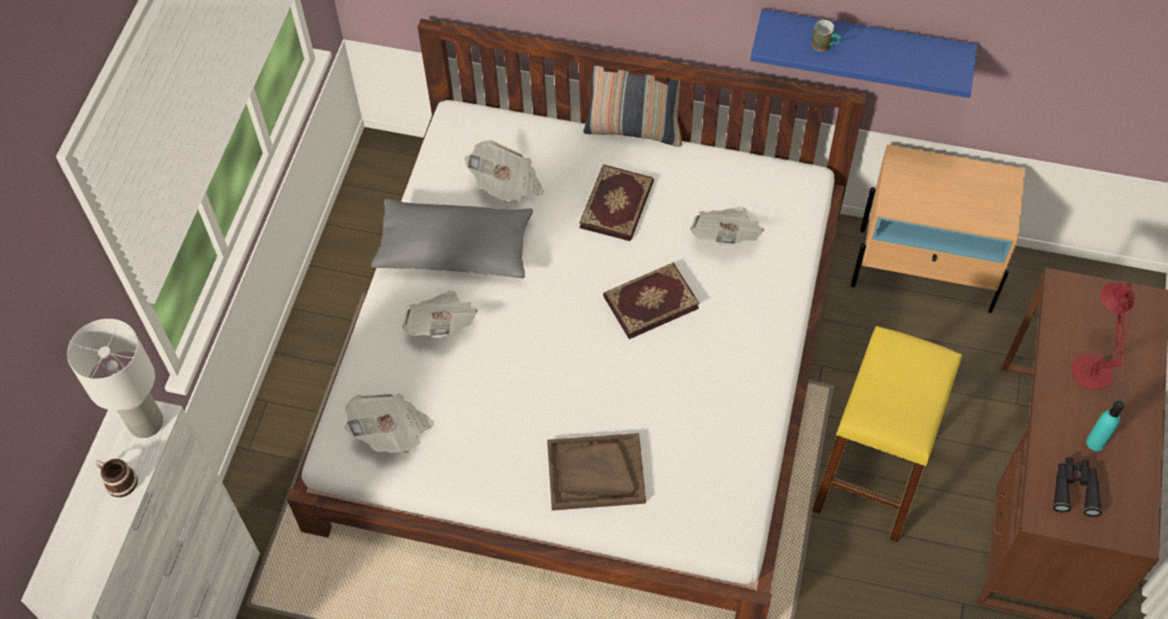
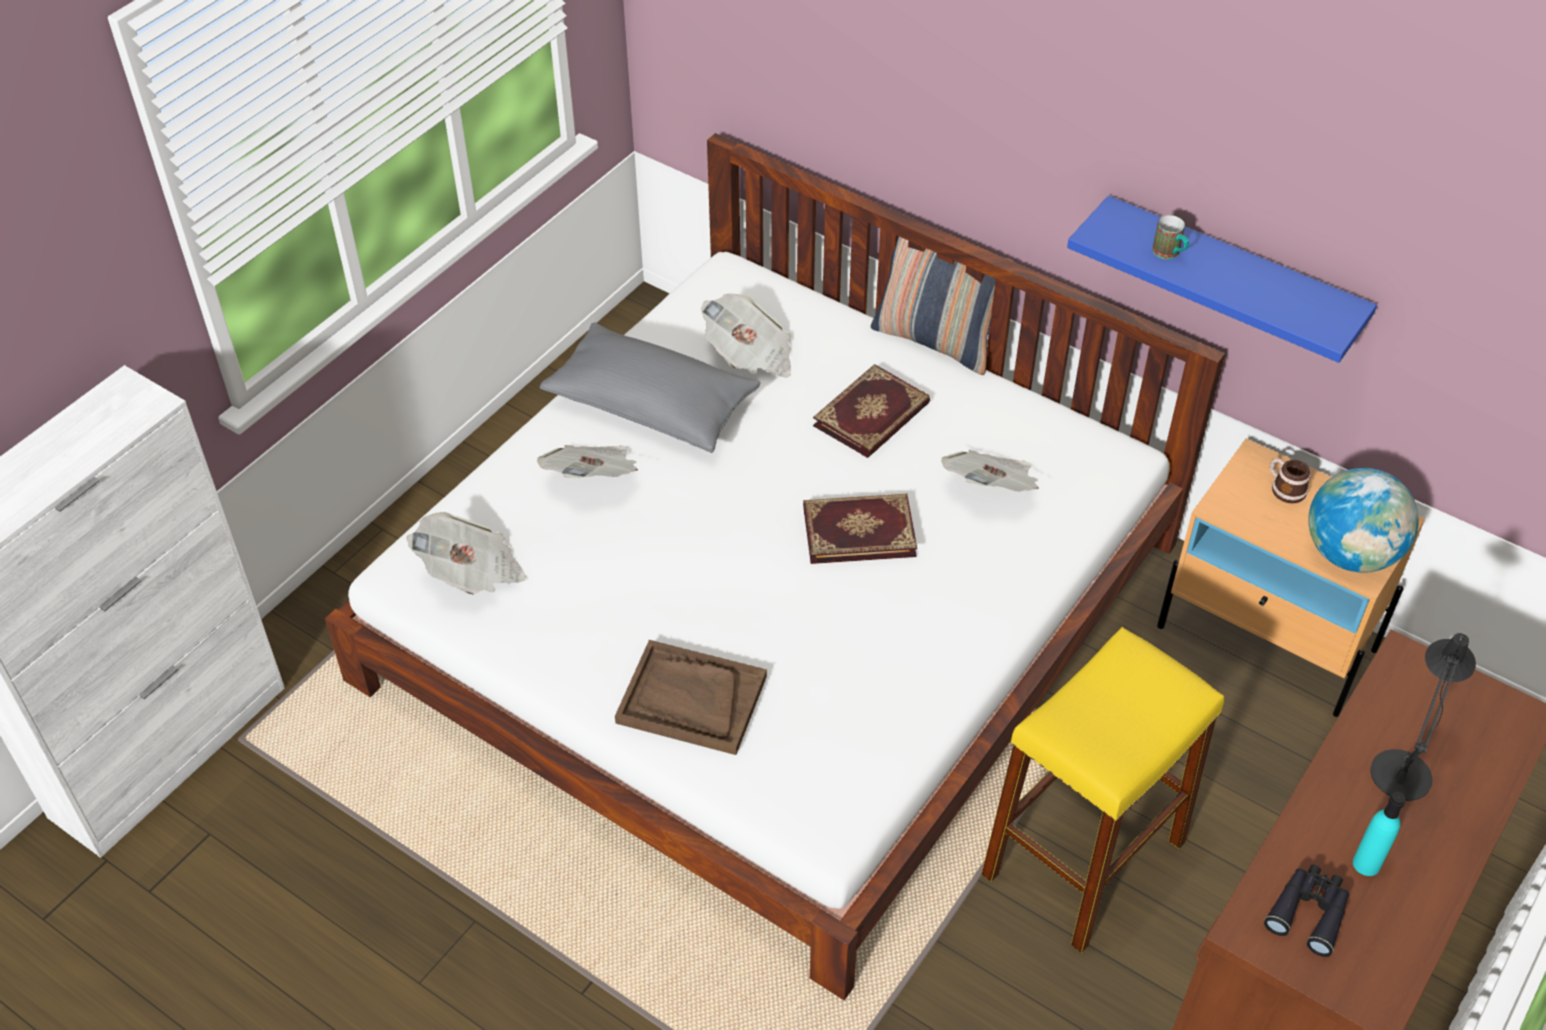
camera: 20 degrees right, 10 degrees down
(118, 480) = (68, 452): mug -> mug (1284, 488)
(145, 423) = (134, 405): white table lamp -> none
(989, 212) = (1350, 554): none -> globe
(1091, 366) = (1403, 767): red table lamp -> black table lamp

